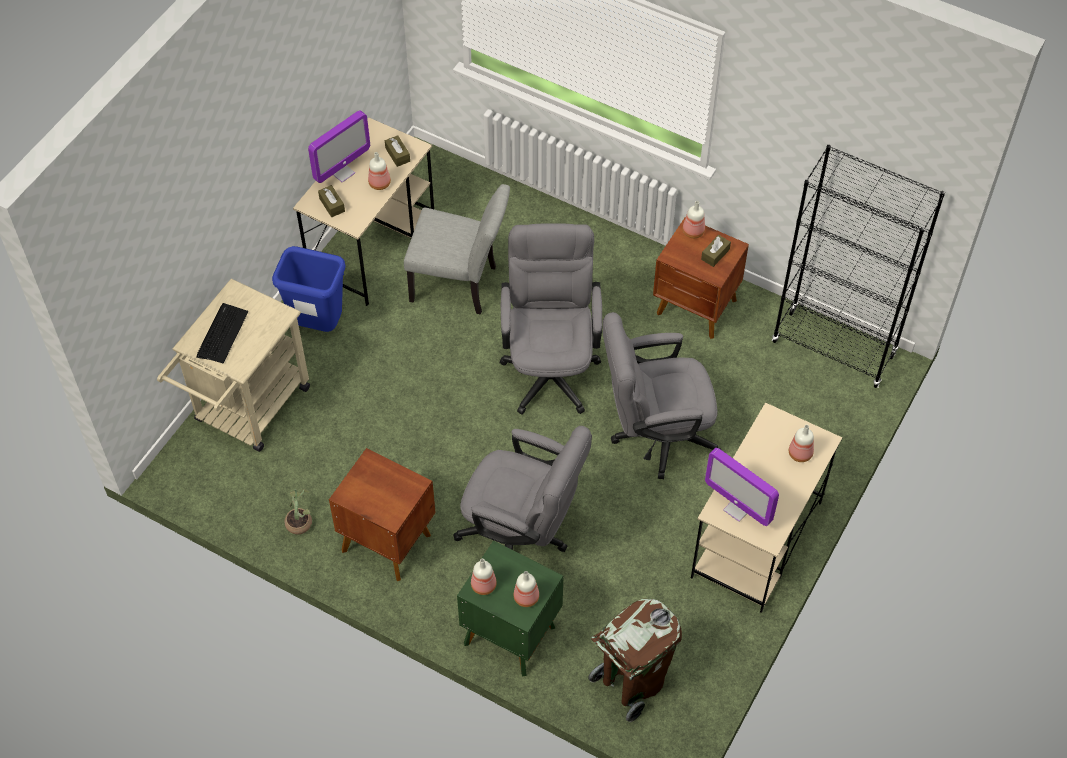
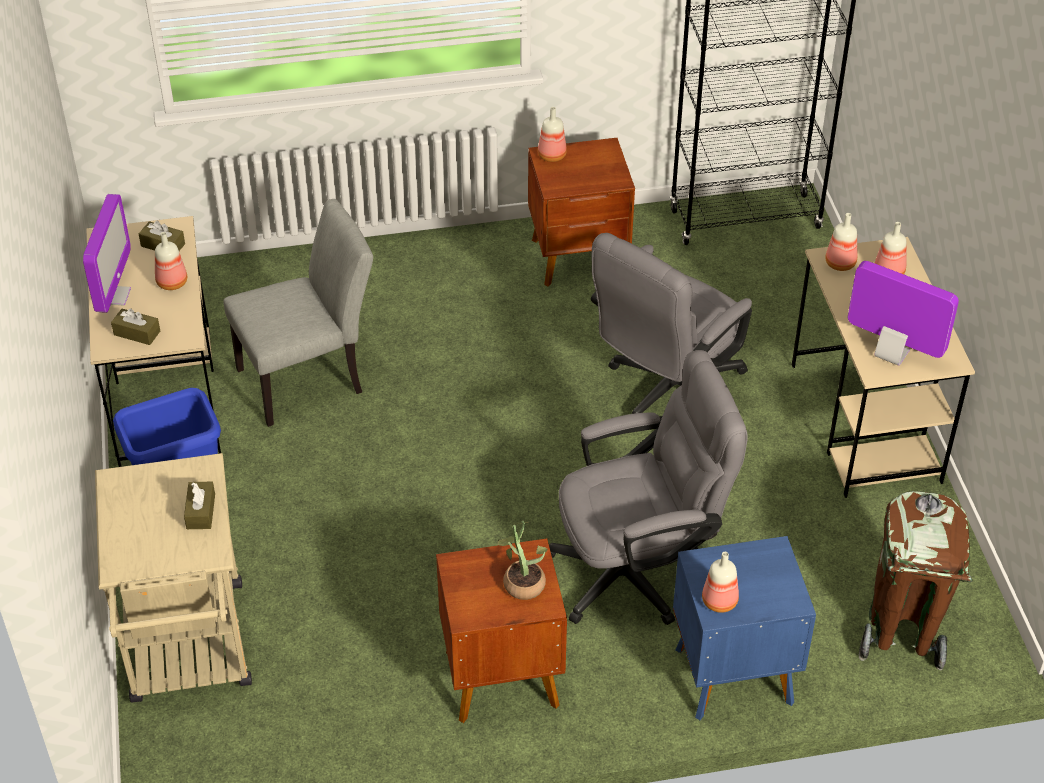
camera: 40 degrees left, 10 degrees down
(222, 334) = (149, 531): keyboard -> none
(300, 521) = (377, 724): potted plant -> potted plant (522, 581)
(509, 633) = (731, 674): green nightstand -> blue nightstand
(527, 596) = (775, 580): bottle -> bottle (840, 262)
(550, 366) = (491, 395): grey office chair -> none
(715, 254) = (596, 163): brown tissue box -> brown tissue box (201, 511)
(738, 508) = (891, 354): monitor -> monitor turned 150 degrees counterclockwise

